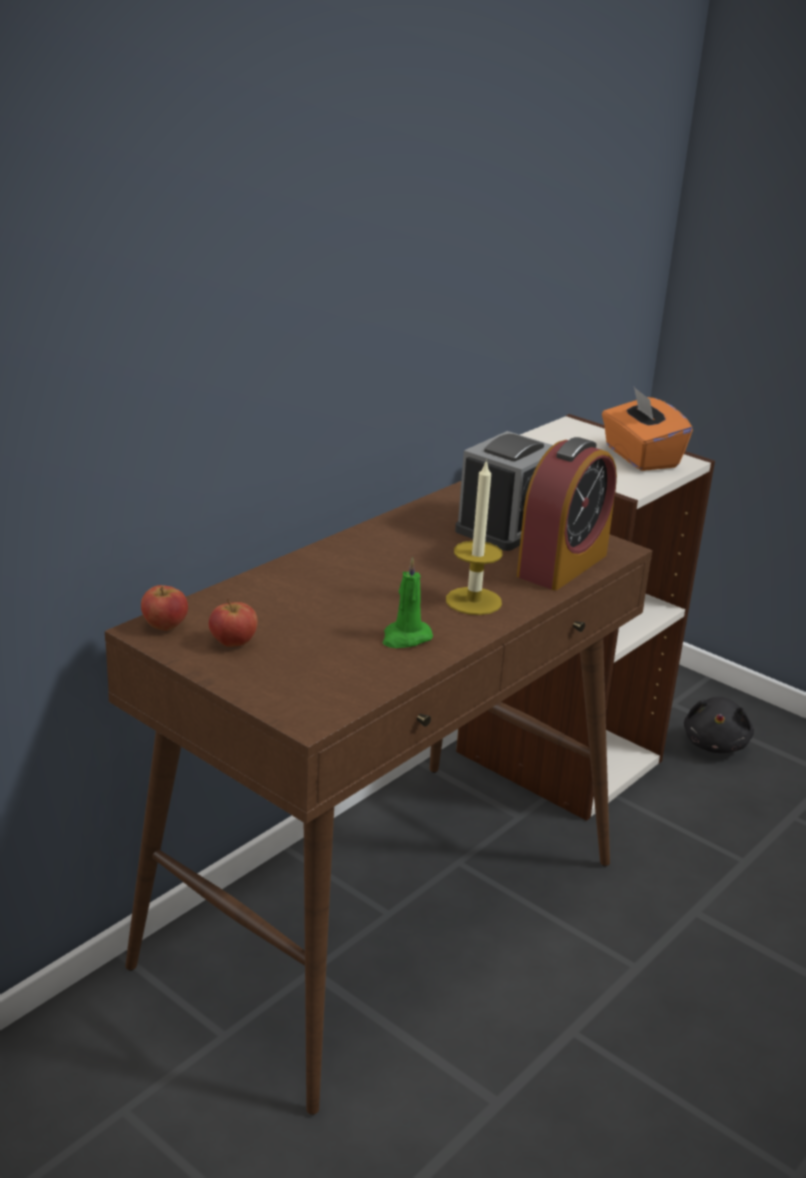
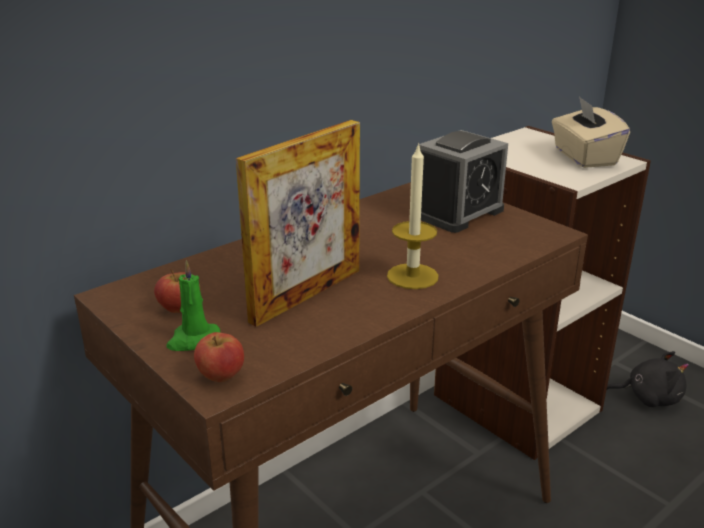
camera: 10 degrees right, 0 degrees up
(165, 626) = (127, 292): apple -> apple (221, 375)
(365, 624) = (306, 295): none -> picture frame
(405, 638) = (339, 309): green candle -> green candle (193, 340)
(562, 565) = (502, 246): alarm clock -> none
(640, 457) = (584, 157): orange tissue box -> beige tissue box
(715, 744) = (649, 397): black plush toy -> black plush toy turned 105 degrees counterclockwise

